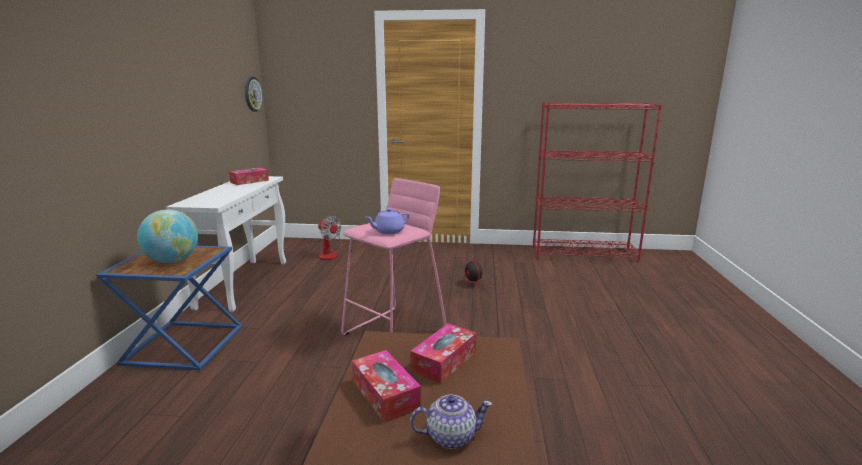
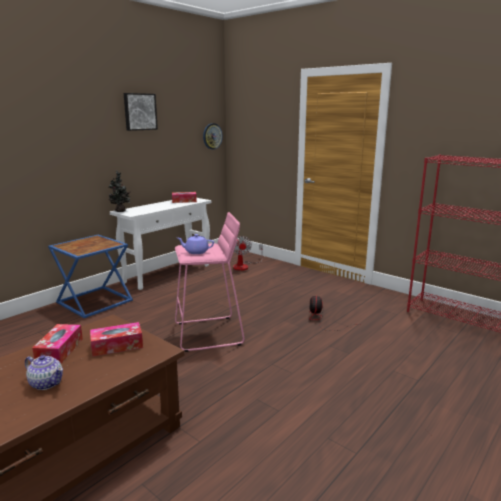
camera: 35 degrees right, 0 degrees up
(172, 261) = (87, 246): globe -> none
(181, 55) = (139, 111): none -> picture
(185, 204) = (121, 211): none -> potted plant

